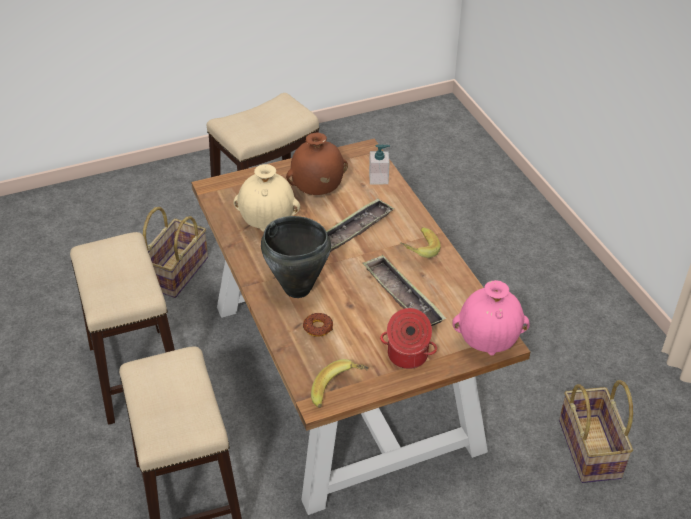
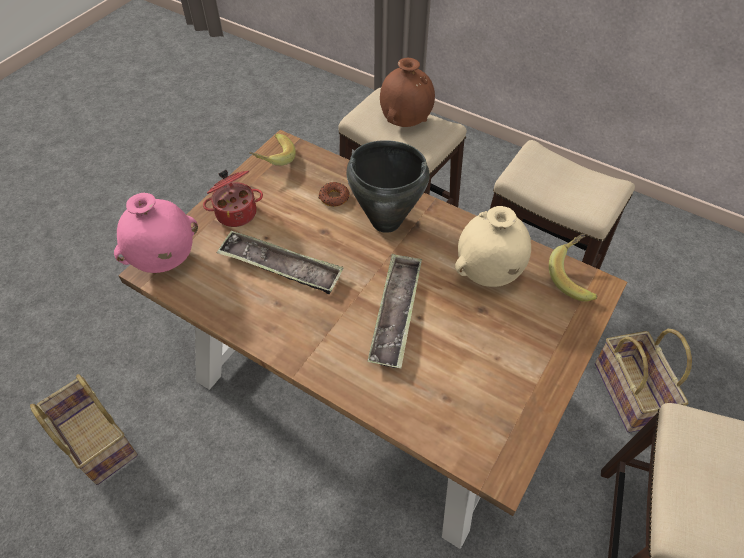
camera: 145 degrees right, 10 degrees up
(317, 191) = (487, 352): brown vase -> brown vase (406, 121)
(378, 178) = (436, 423): soap dispenser -> none
(417, 250) = (304, 332): banana -> banana (574, 276)

